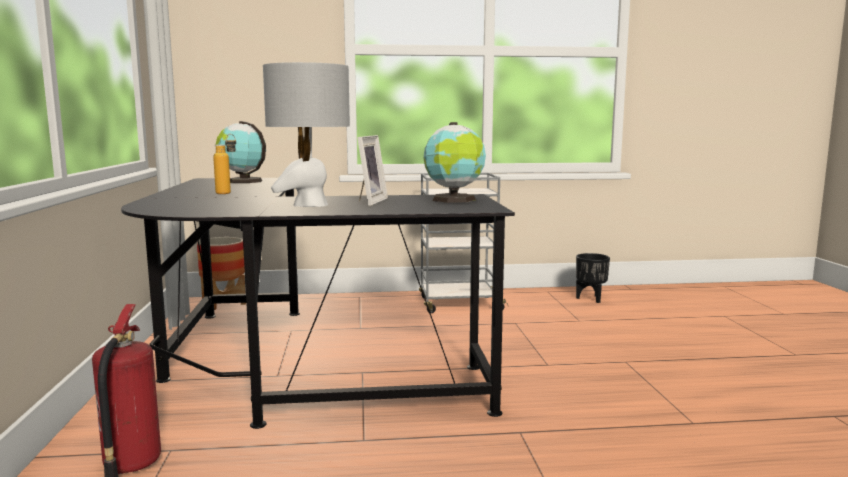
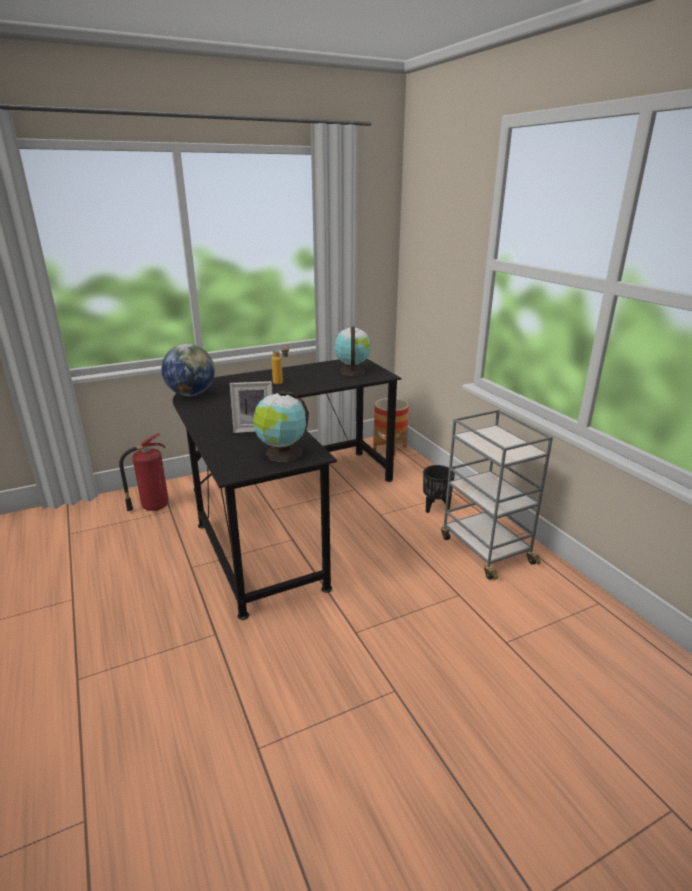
camera: 70 degrees right, 15 degrees up
(181, 211) = (191, 394): none -> globe
(310, 205) = (231, 416): grey table lamp -> none
(591, 299) = (606, 645): black planter -> black planter (436, 508)

